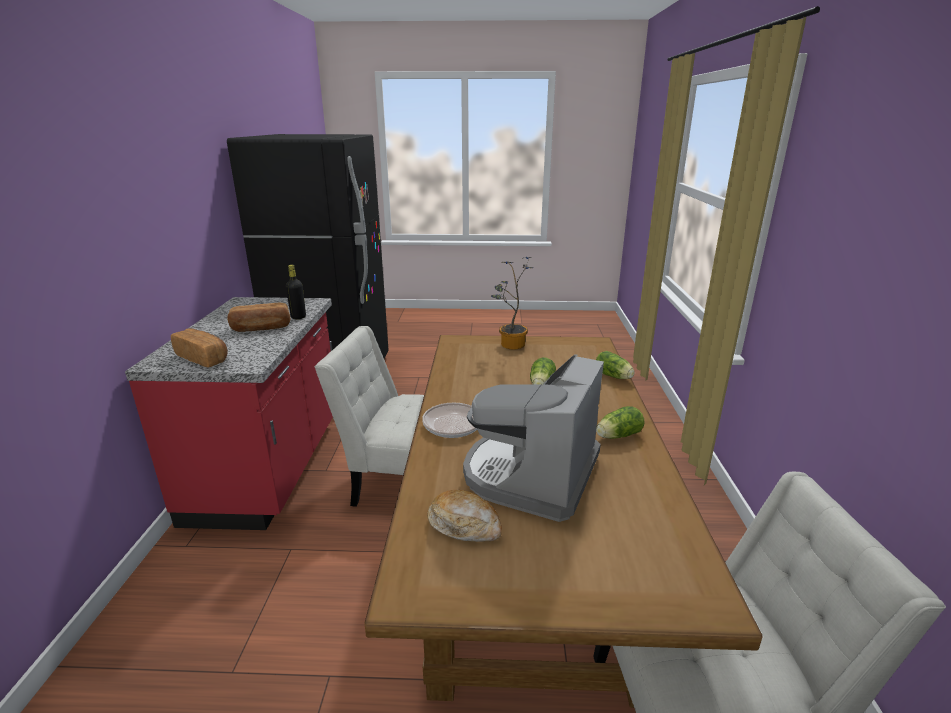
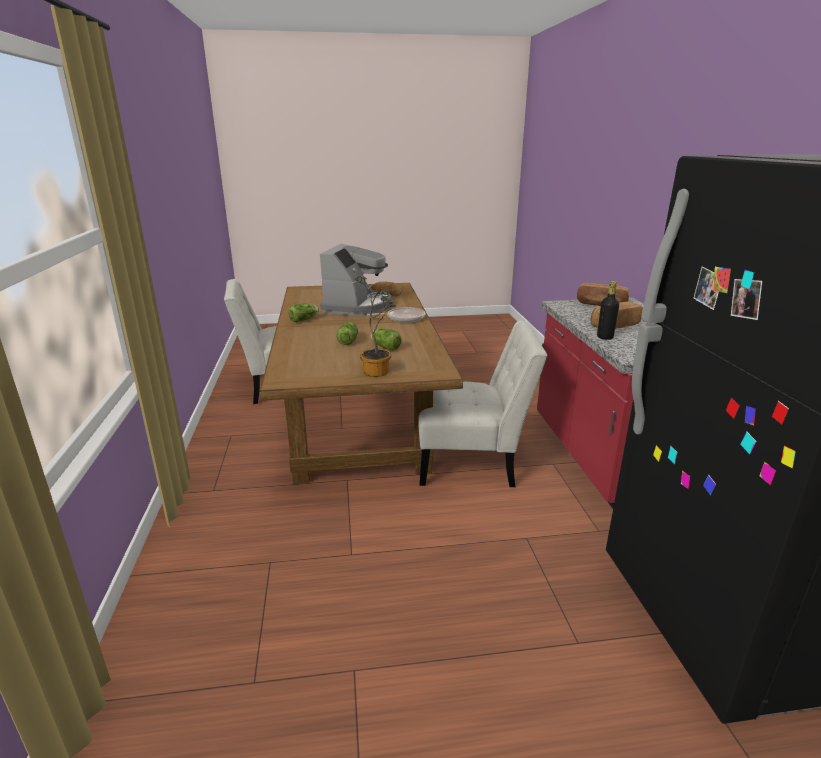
camera: 170 degrees right, 0 degrees up
(614, 376) = (284, 349): lettuce -> lettuce (384, 347)

